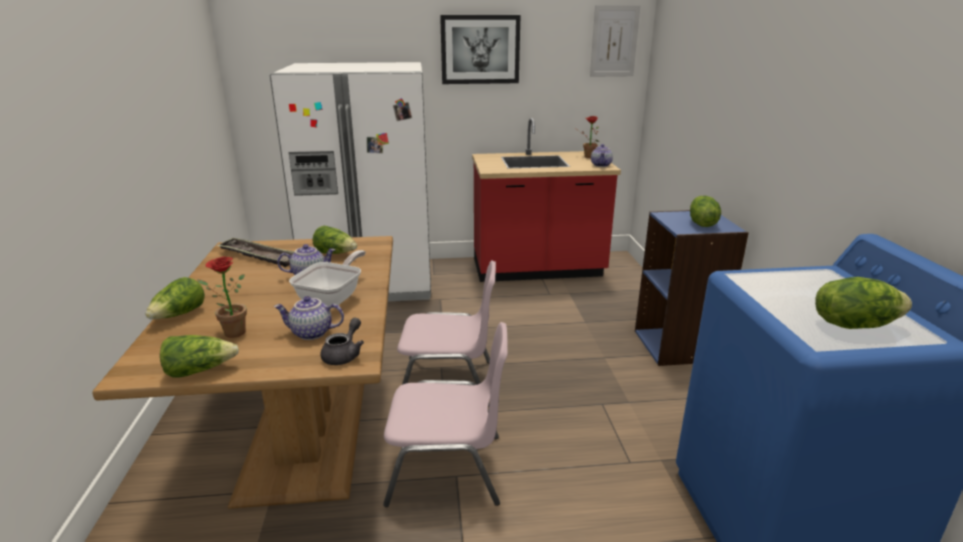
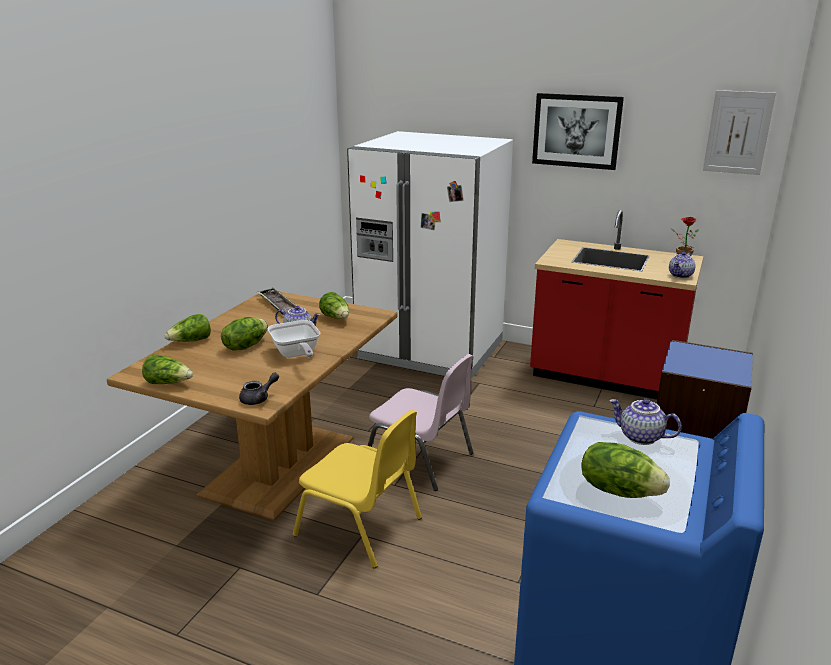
camera: 30 degrees right, 0 degrees up
(230, 332) = (208, 362): potted plant -> none
(311, 333) = (254, 377): teapot -> teapot (640, 437)
(334, 298) = (296, 354): frying pan -> frying pan turned 105 degrees clockwise
(448, 468) = (360, 527): pink chair -> yellow chair
(701, 223) = (709, 366): lettuce -> lettuce (245, 346)

